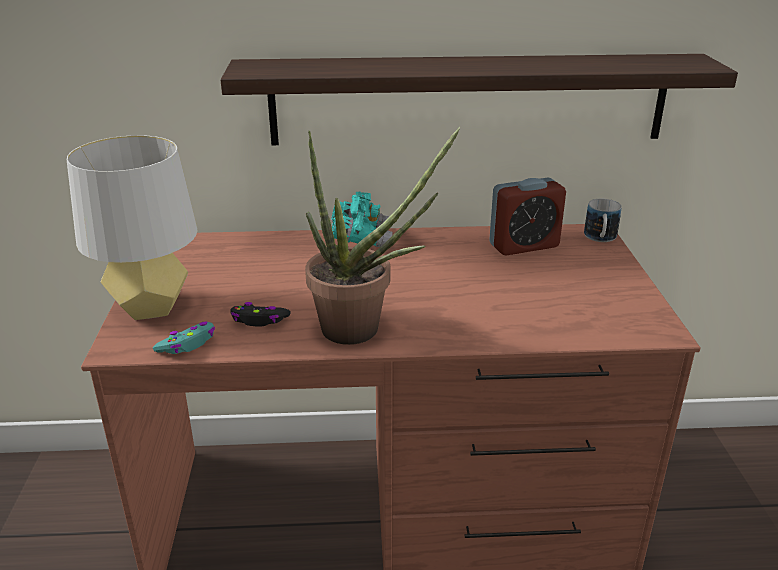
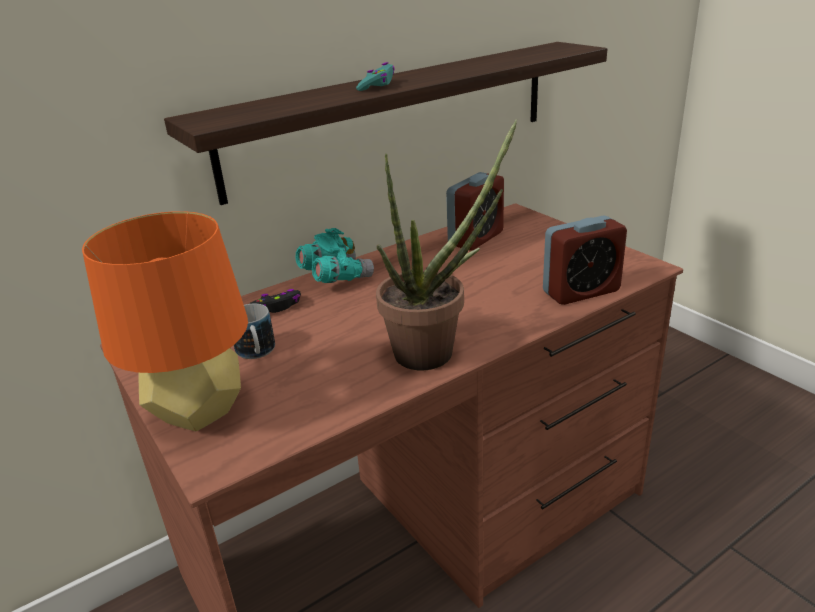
camera: 30 degrees left, 0 degrees up
(150, 307) = (198, 412): grey table lamp -> orange table lamp
(188, 344) = (286, 430): turquoise game controller -> turquoise game controller (377, 85)
(259, 320) = (330, 379): black game controller -> black game controller (277, 307)
(557, 329) = (581, 291): none -> alarm clock
(600, 239) = (524, 216): mug -> mug (257, 353)

